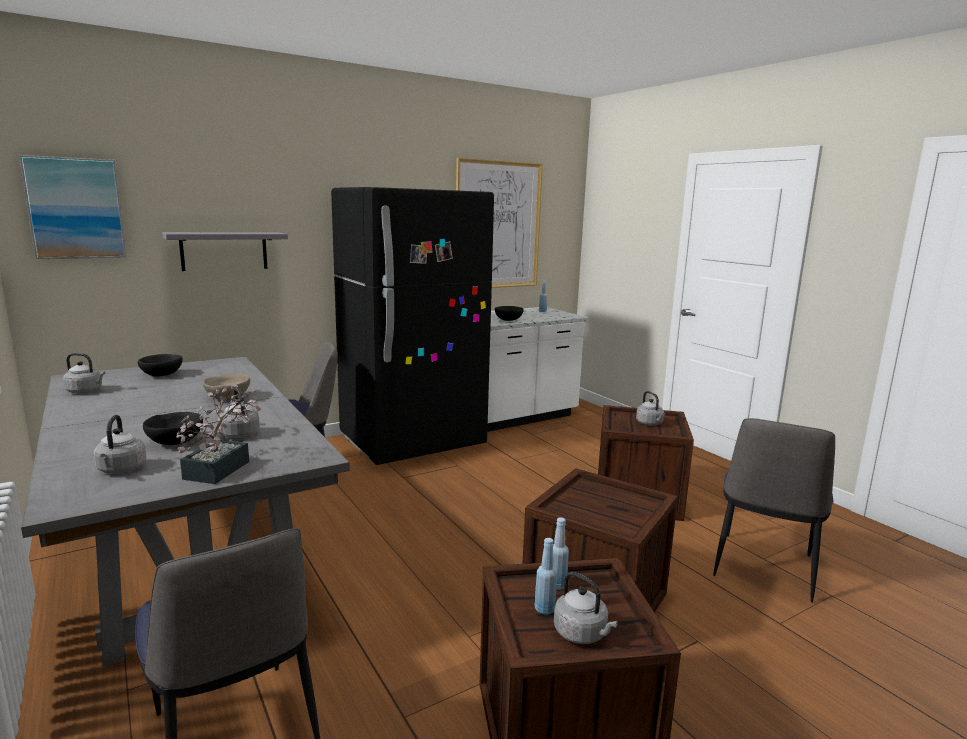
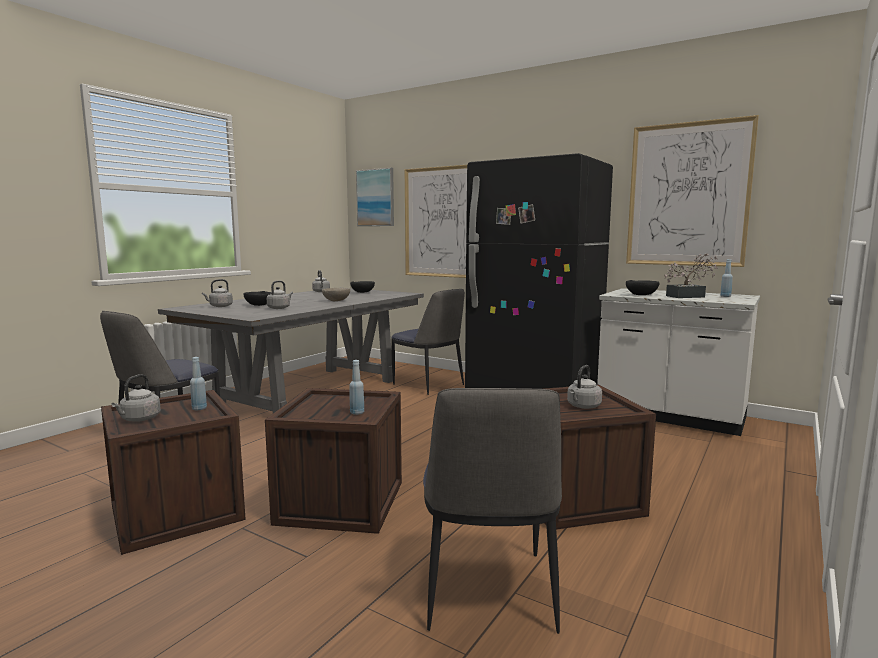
camera: 65 degrees right, 5 degrees down
(222, 467) = (230, 312): potted plant -> potted plant (689, 296)
(224, 251) = (441, 222): grey shelf -> picture
(544, 609) = (168, 409): blue bottle -> blue bottle (357, 413)
(763, 568) = (489, 593): chair -> chair turned 90 degrees counterclockwise

